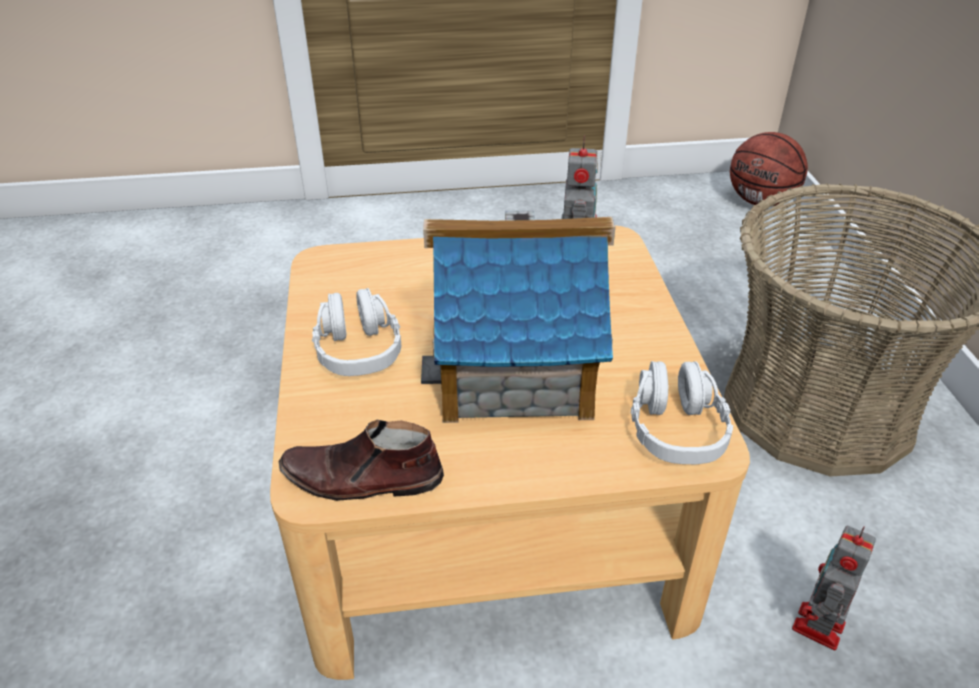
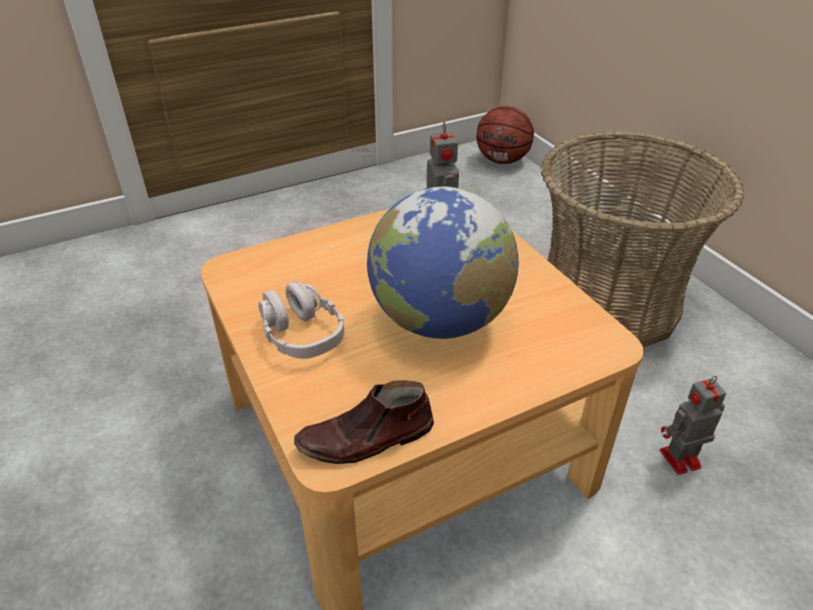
camera: 20 degrees left, 0 degrees up
(516, 370) = (439, 320): toy house -> globe
(676, 428) = (580, 335): grey headphones -> none
(817, 628) = (678, 459): toy robot -> toy robot turned 60 degrees clockwise

